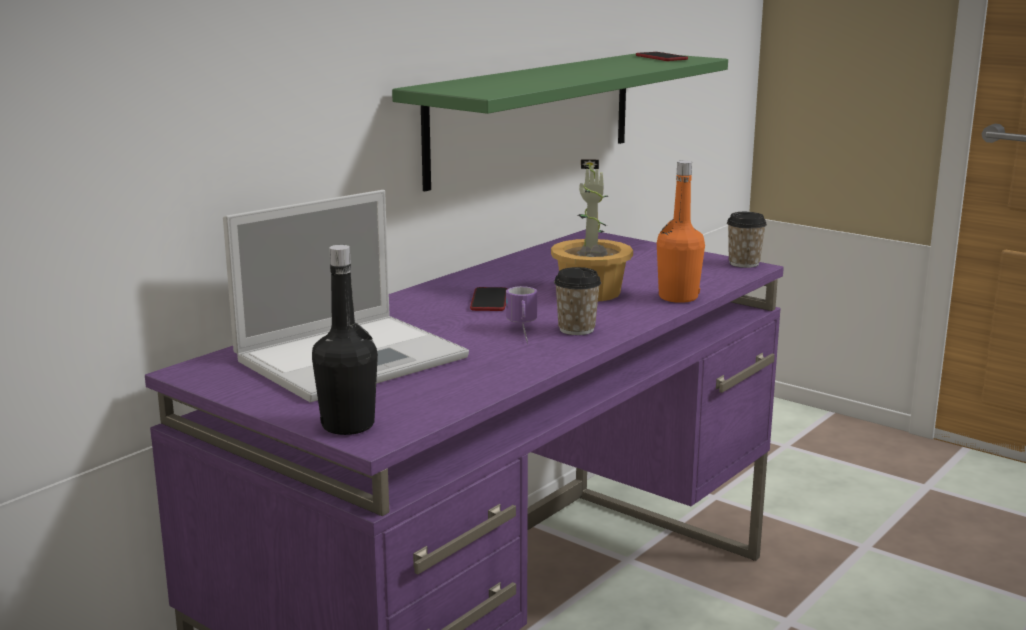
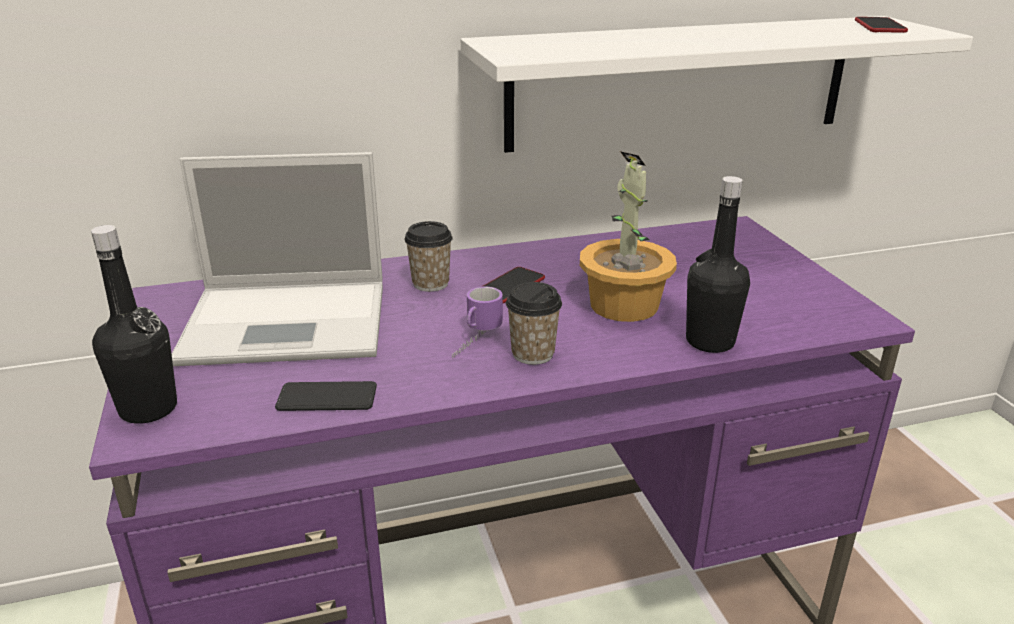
camera: 35 degrees right, 10 degrees up
(477, 384) = (327, 398): none -> phone
(532, 116) = (681, 82): green shelf -> white shelf
(678, 297) = (710, 341): orange bottle -> black bottle
(744, 263) = (864, 312): cup -> cup (430, 283)

